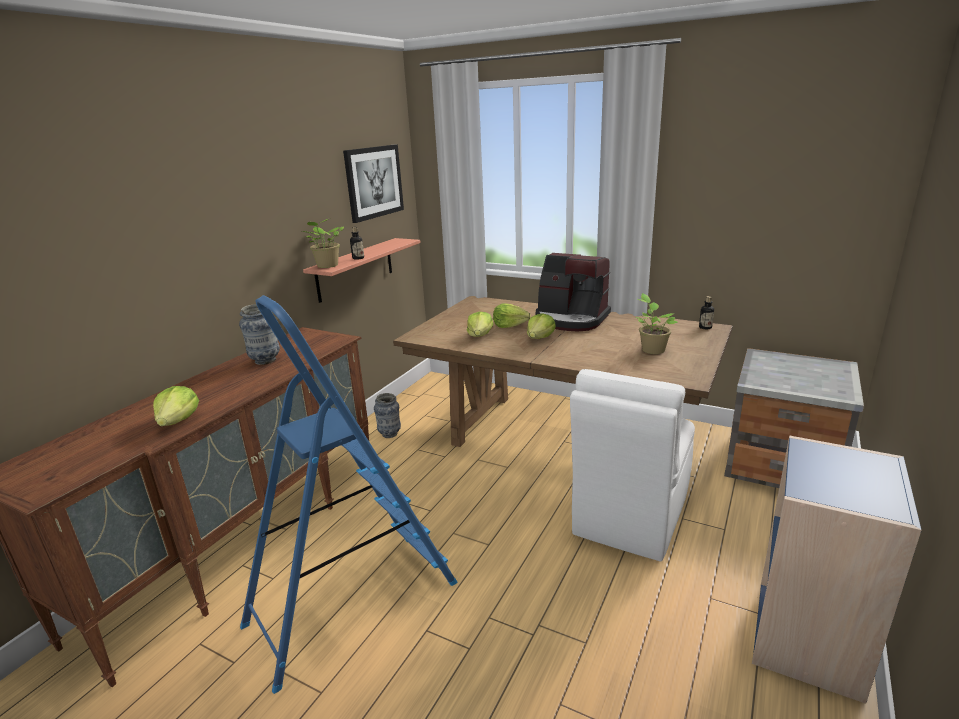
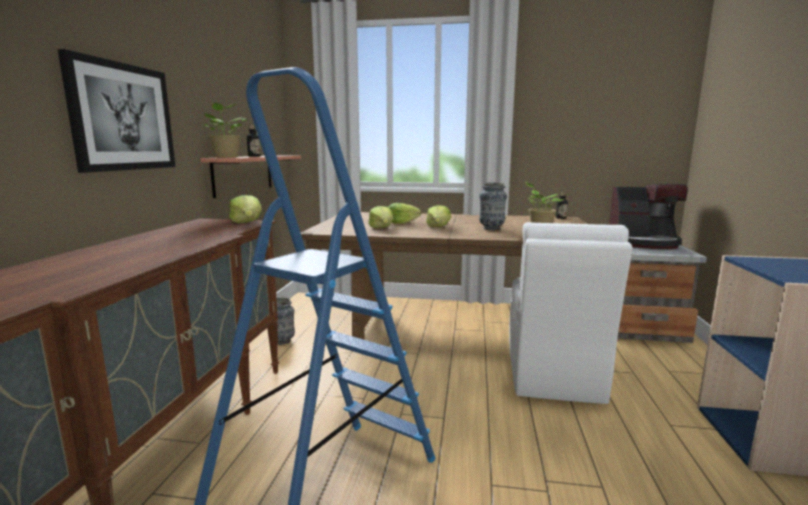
camera: 20 degrees left, 10 degrees down
(178, 421) = (90, 276): lettuce -> lettuce (247, 222)
(265, 361) = (176, 235): vase -> vase (491, 228)
(374, 182) = (259, 96): picture -> picture (122, 117)
(571, 319) = (451, 218): coffee machine -> coffee machine (643, 243)

